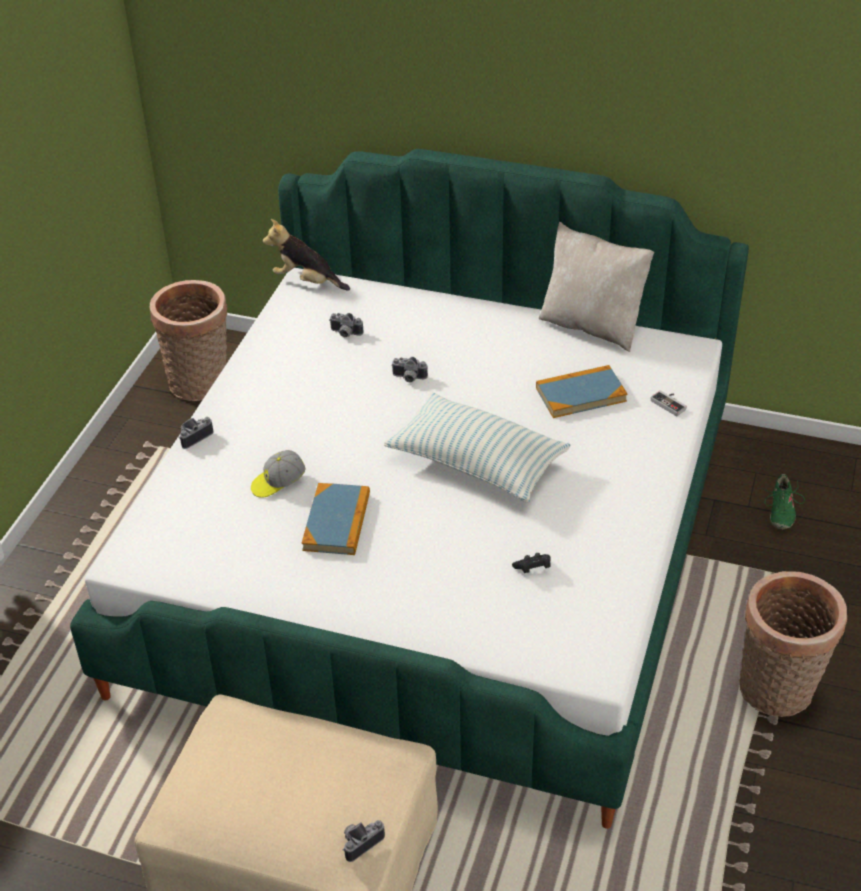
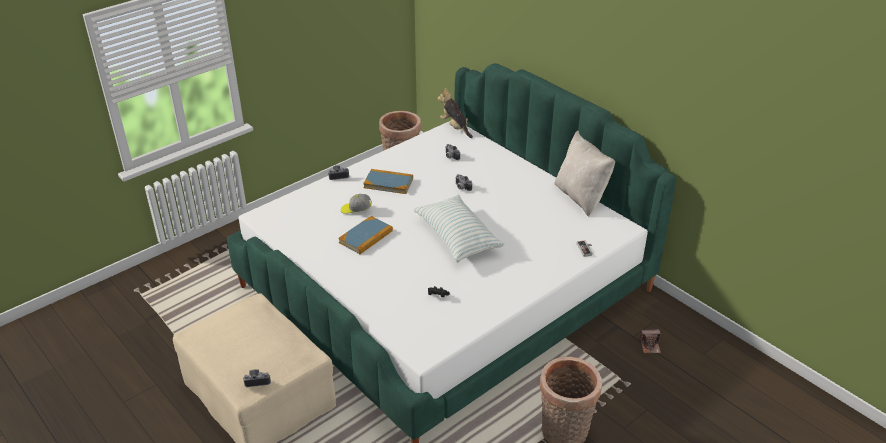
camera: 30 degrees right, 5 degrees down
(580, 394) = (542, 227): book -> book (388, 183)
(780, 510) = (650, 346): green shoe -> camera

